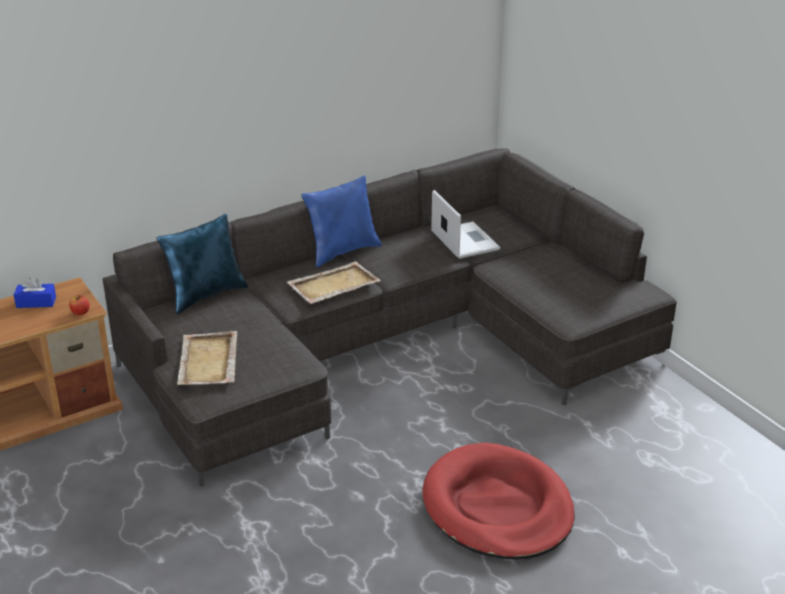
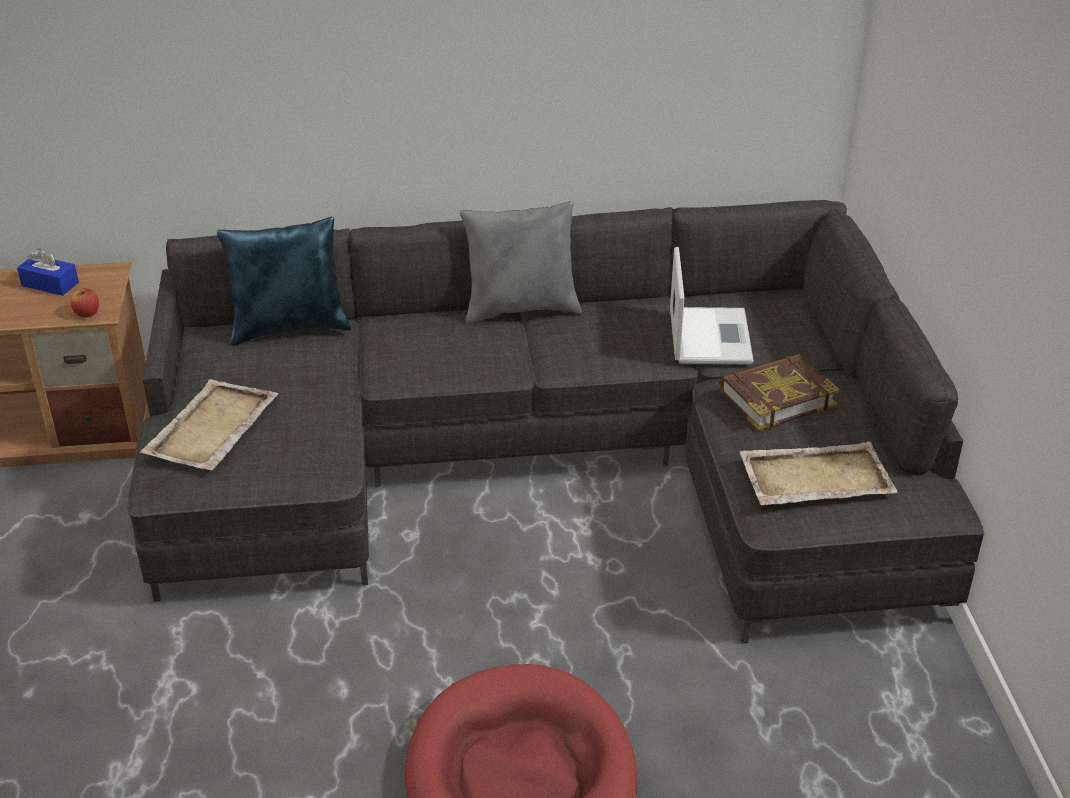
camera: 25 degrees right, 5 degrees up
(333, 285) = (465, 358): beige tray -> beige tray (814, 478)
(343, 251) = (521, 308): blue pillow -> grey pillow
(526, 263) = (776, 398): none -> book

